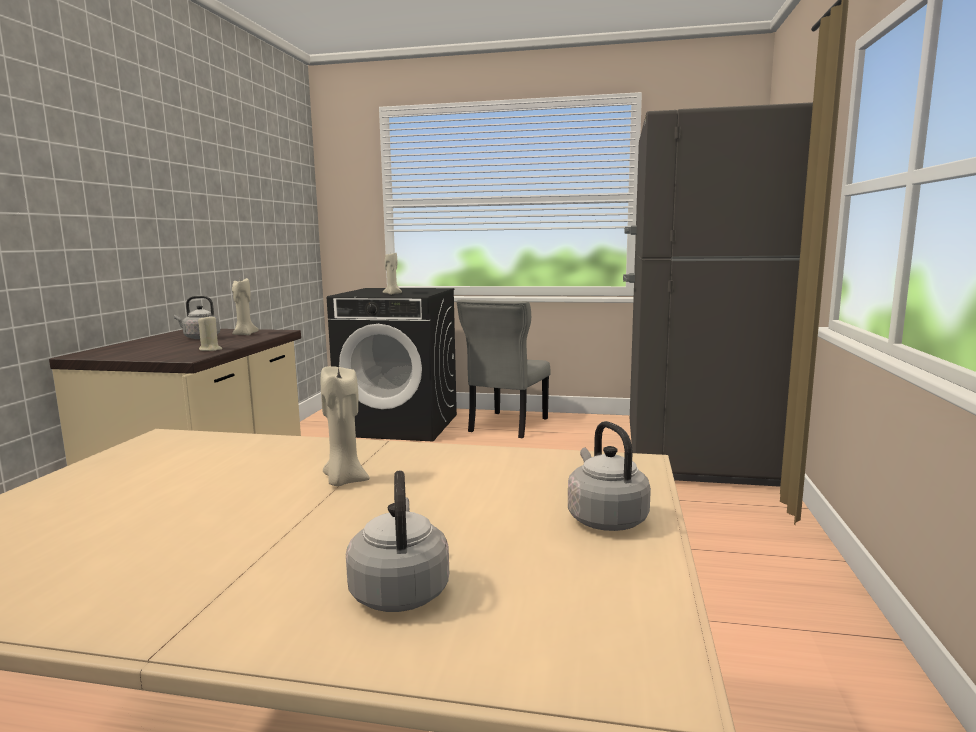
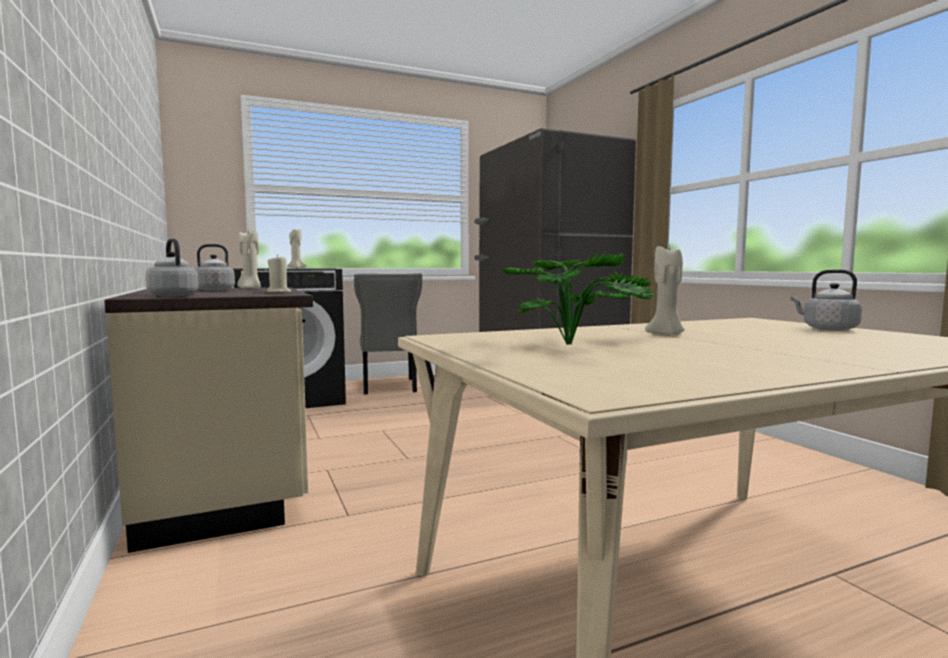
camera: 35 degrees left, 5 degrees down
(186, 481) = (576, 344): none -> potted plant
(400, 590) = (869, 347): grey kettle -> grey kettle (172, 295)

